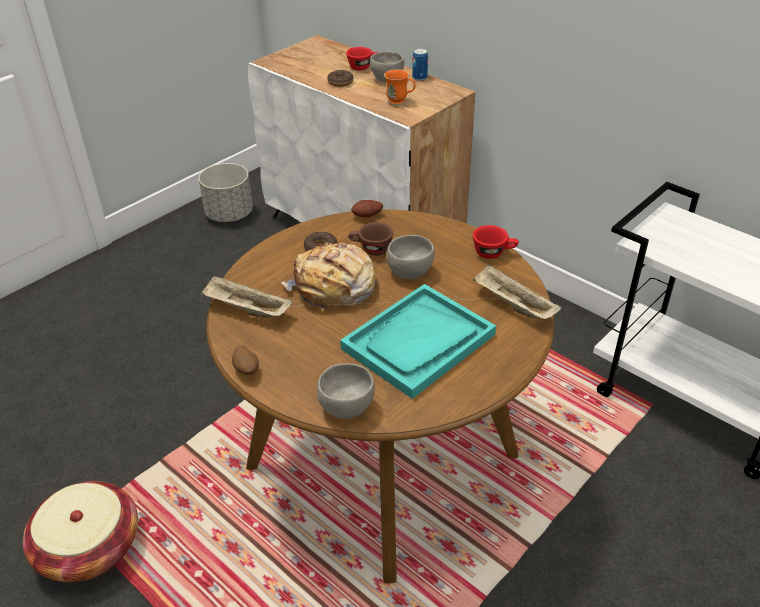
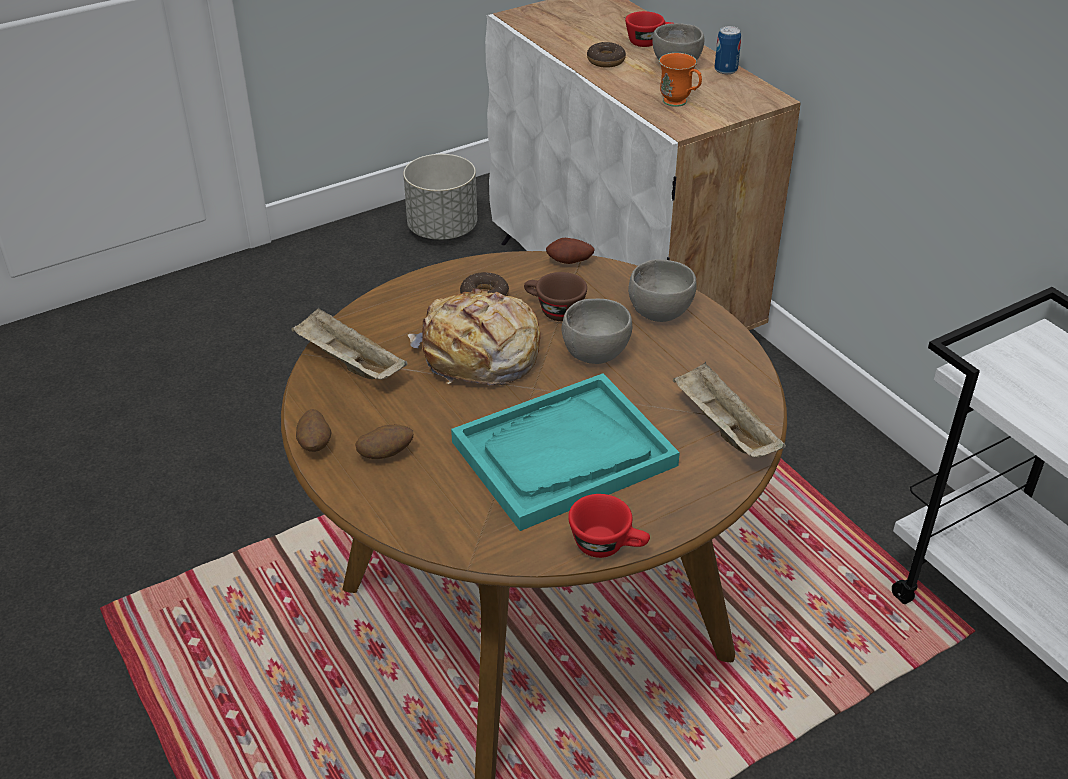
camera: 15 degrees right, 0 degrees up
(89, 548) = (107, 646): basket -> none
(299, 366) = (386, 454): none -> potato
(345, 406) = (425, 521): grey bowl -> grey bowl (659, 311)
(494, 253) = (730, 347): red cup -> red cup (608, 545)

